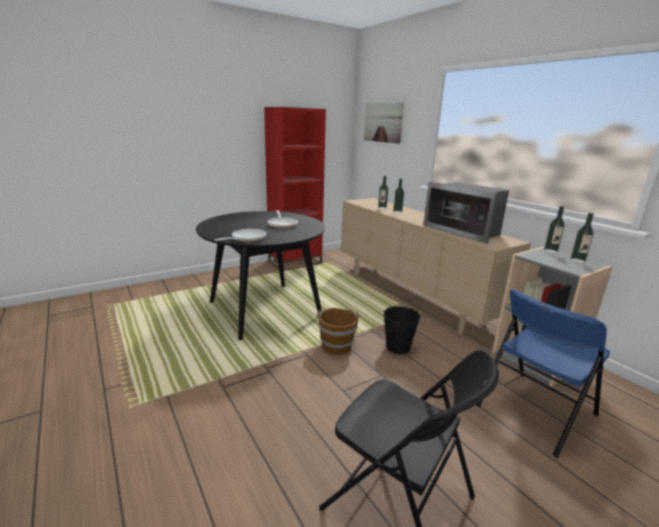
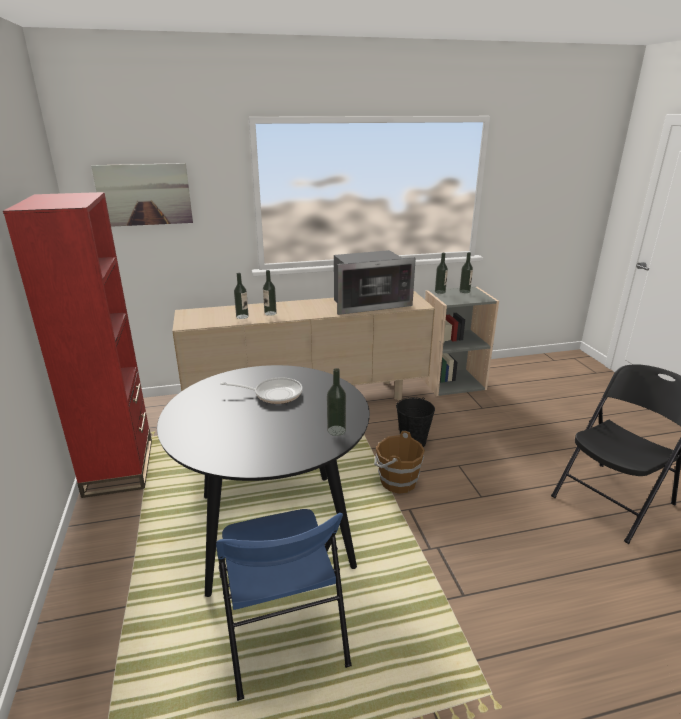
camera: 70 degrees left, 5 degrees up
(246, 239) = (336, 430): frying pan -> bottle
(535, 410) = (513, 407): blue chair -> blue chair (282, 628)

